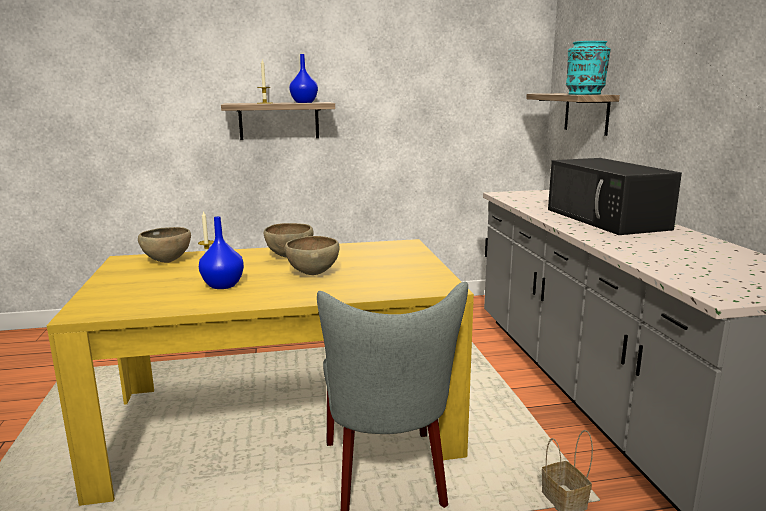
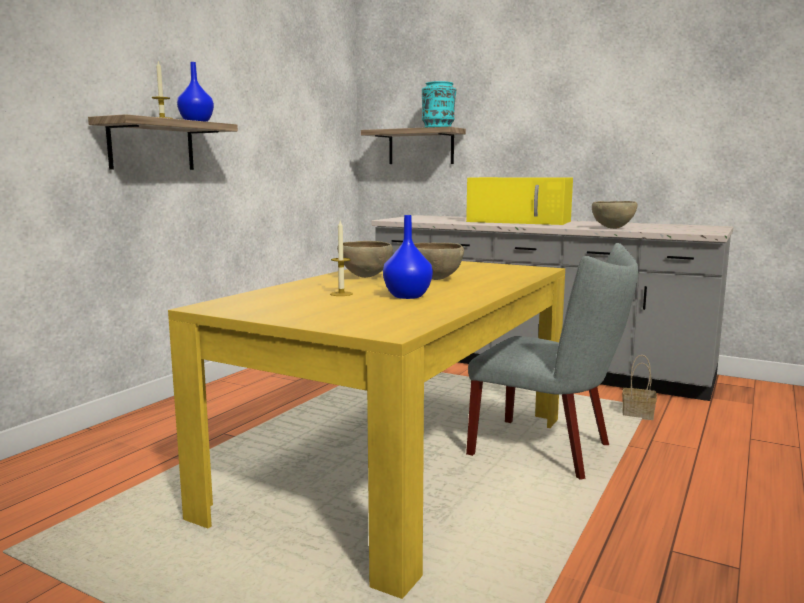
camera: 50 degrees left, 5 degrees down
(168, 261) = (268, 298): brown bowl -> brown bowl (613, 228)
(607, 219) = (520, 221): black microwave -> yellow microwave

